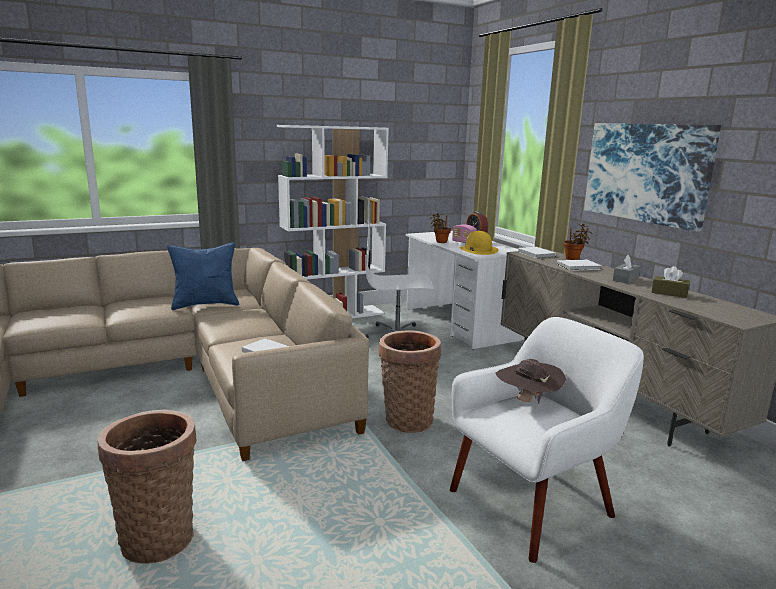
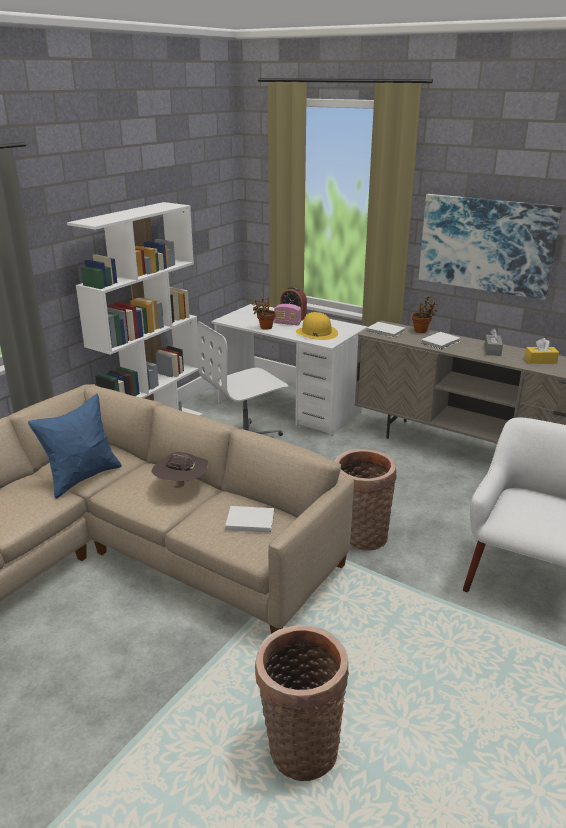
camera: 30 degrees left, 10 degrees up
(527, 401) = (519, 498): brown hat -> brown hat (181, 486)
(669, 293) = (540, 361): brown tissue box -> yellow tissue box

